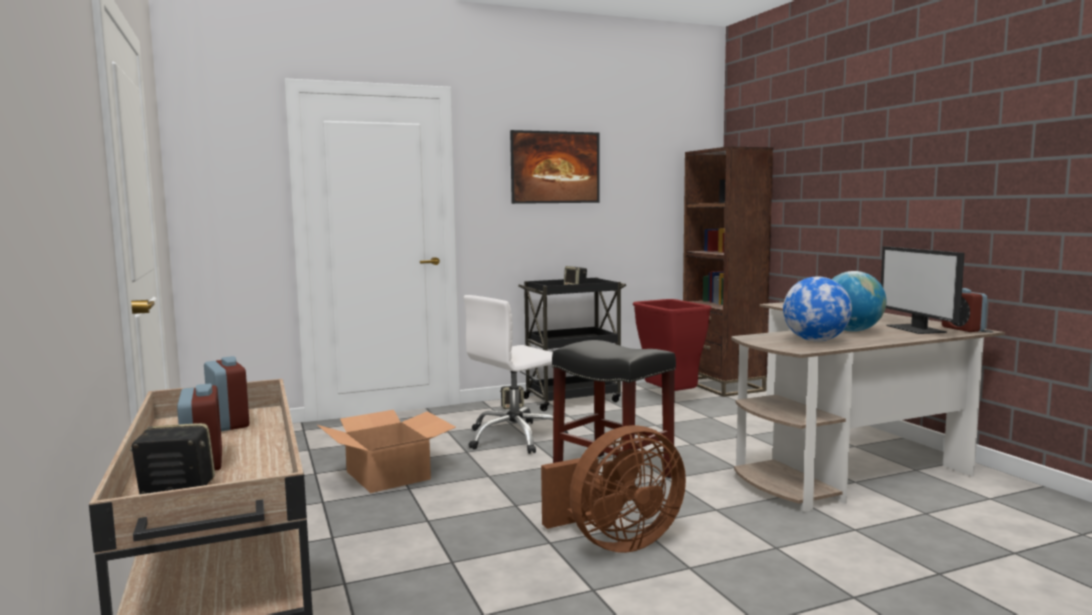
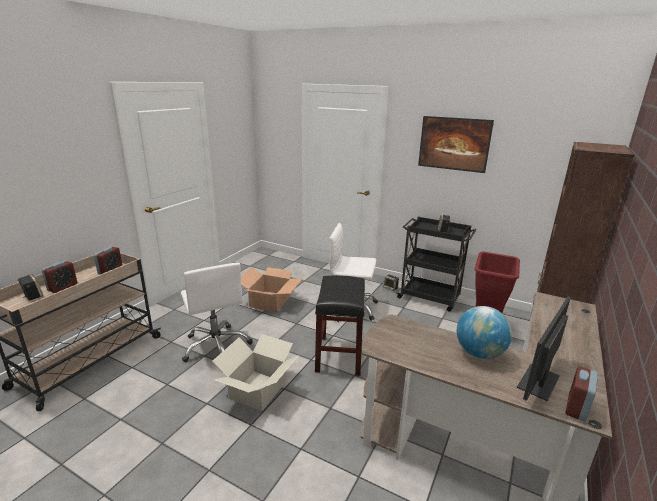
camera: 50 degrees right, 15 degrees up
(441, 545) = (216, 346): none -> white office chair
(615, 543) = (258, 390): brown fan -> cardboard box
(815, 341) = (415, 347): globe -> none

